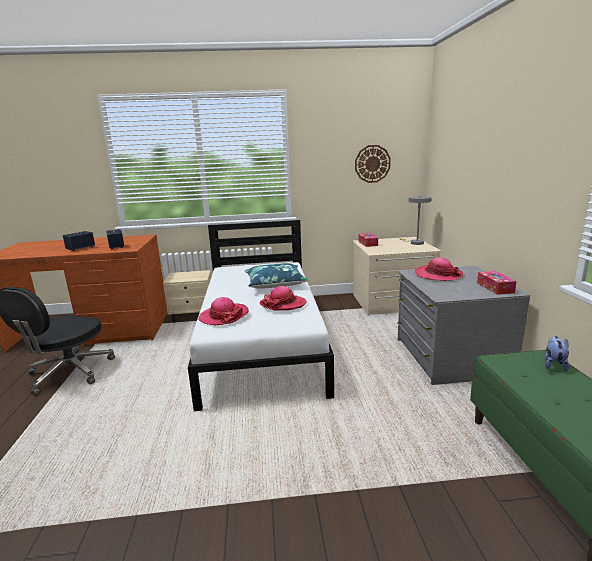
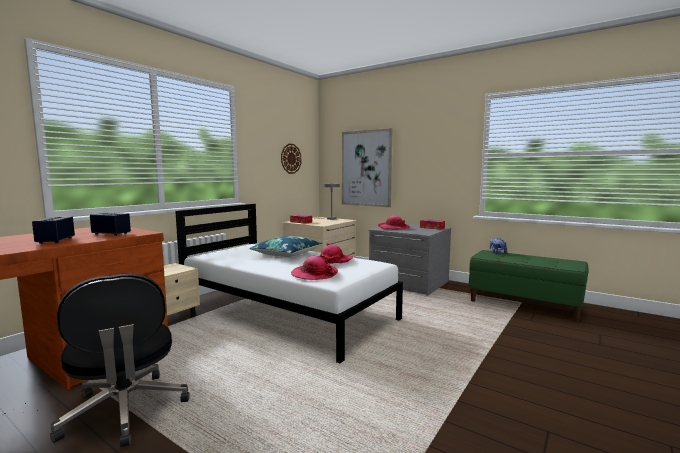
camera: 50 degrees left, 10 degrees down
(461, 178) = (366, 168): none -> picture

